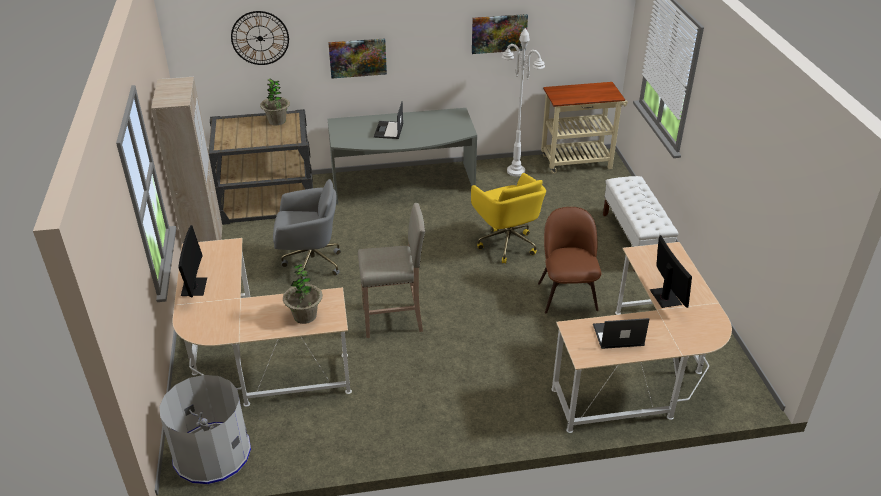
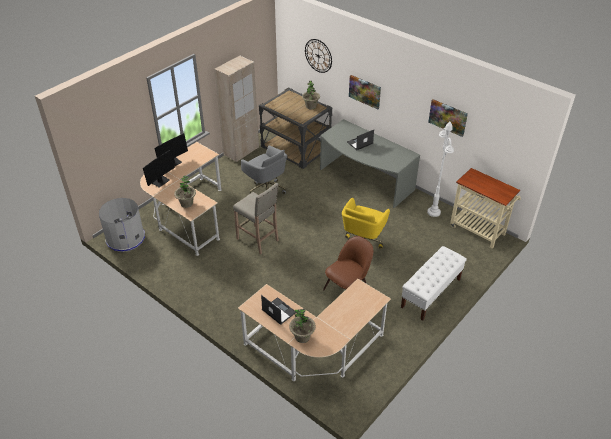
camera: 50 degrees right, 5 degrees up
(665, 297) = (330, 315): monitor -> monitor (160, 181)
(681, 338) = (302, 336): none -> potted plant

